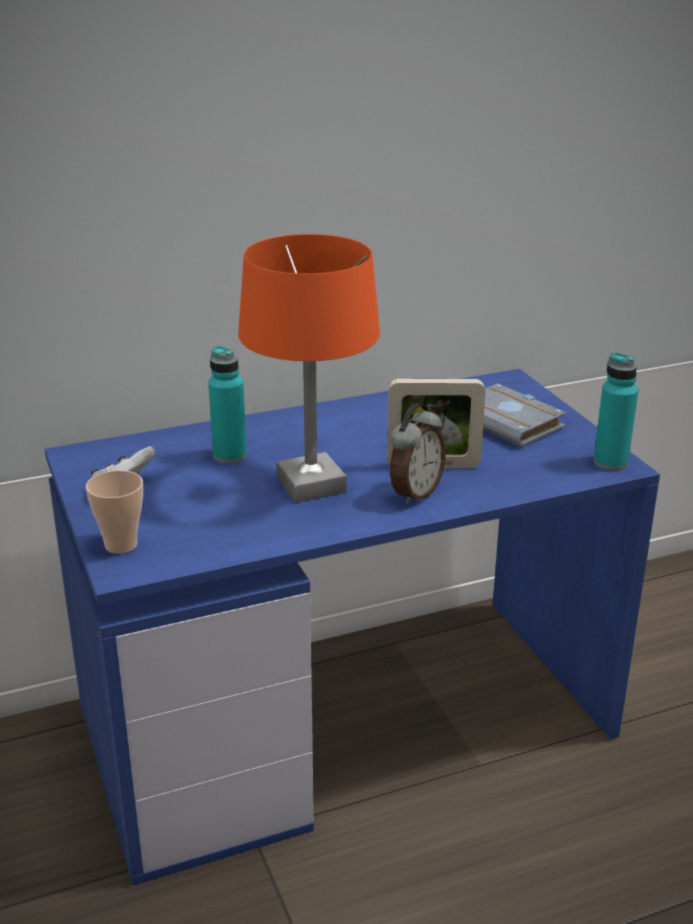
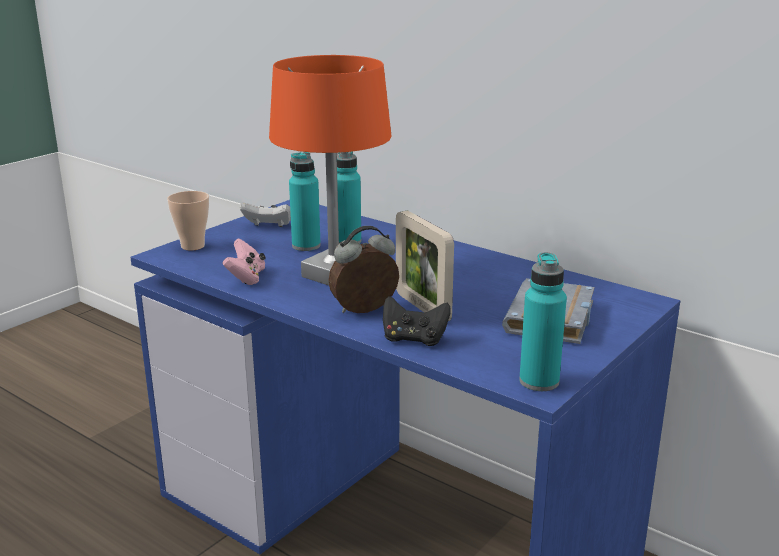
camera: 60 degrees right, 5 degrees down
(212, 479) = (306, 246): none -> turquoise bottle
(262, 533) = (246, 278): none -> pink game controller
(414, 493) = (365, 311): alarm clock -> alarm clock turned 150 degrees clockwise
(494, 488) = (414, 339): none -> black game controller

